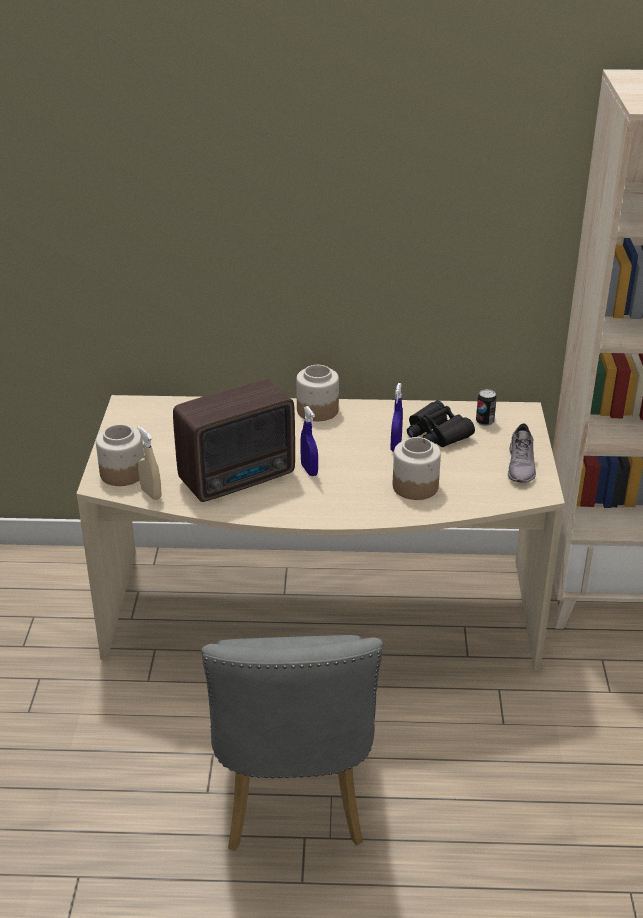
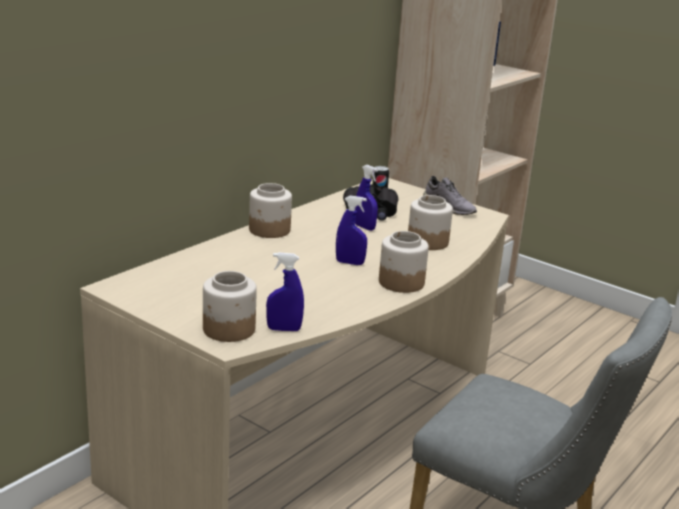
camera: 55 degrees left, 10 degrees down
(151, 493) = (284, 329): beige spray bottle -> blue spray bottle
(240, 478) = (320, 288): radio -> none
(306, 507) = (401, 282): none -> jar

